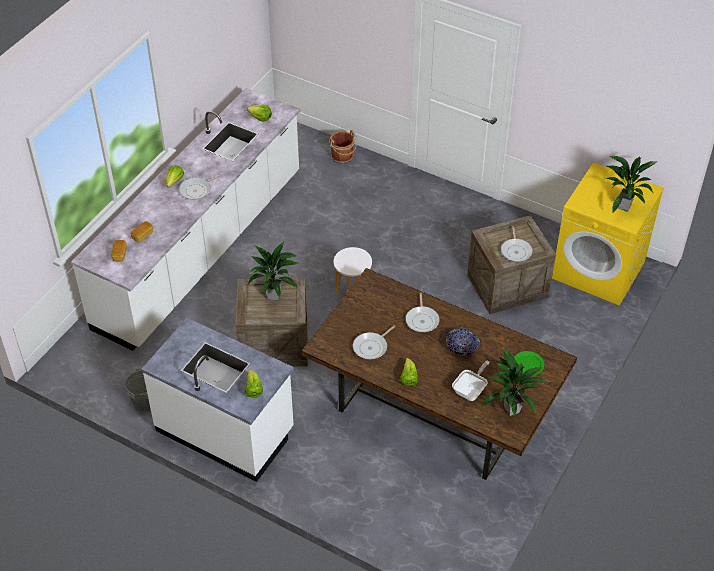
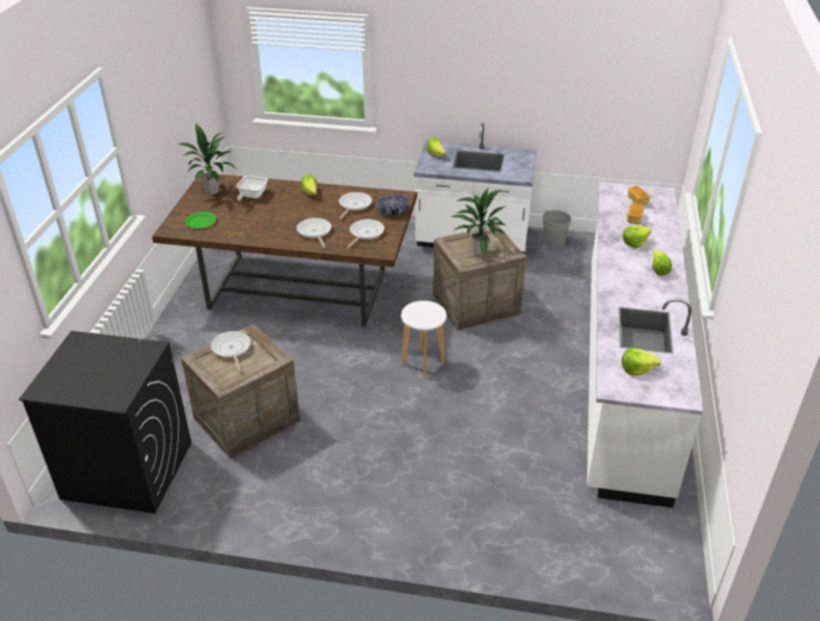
camera: 160 degrees right, 10 degrees down
(167, 211) = (634, 242): none -> lettuce
(197, 190) = (625, 268): frying pan -> frying pan (365, 233)
(343, 157) = (546, 548): brown bucket -> none
(461, 347) = (268, 221): bowl -> bowl (392, 210)
(599, 270) = (126, 470): yellow washing machine -> black washing machine
(623, 206) = (84, 359): potted plant -> none

